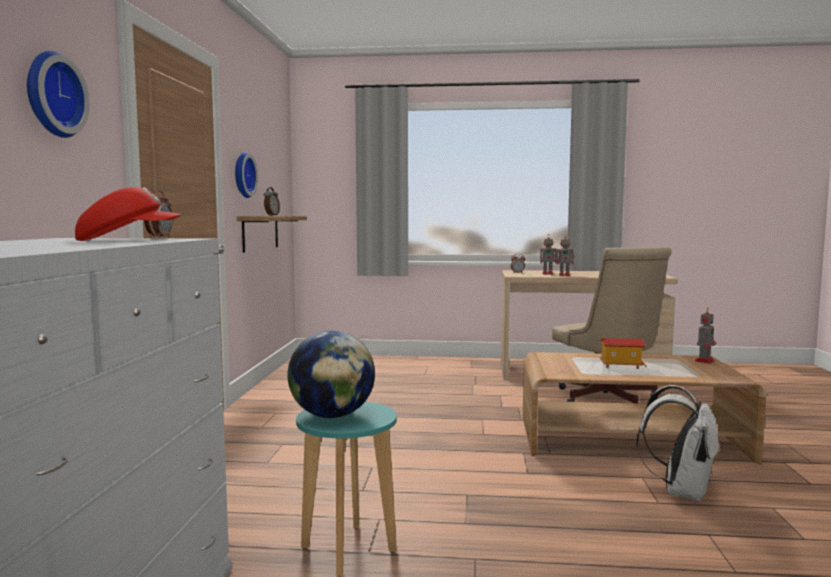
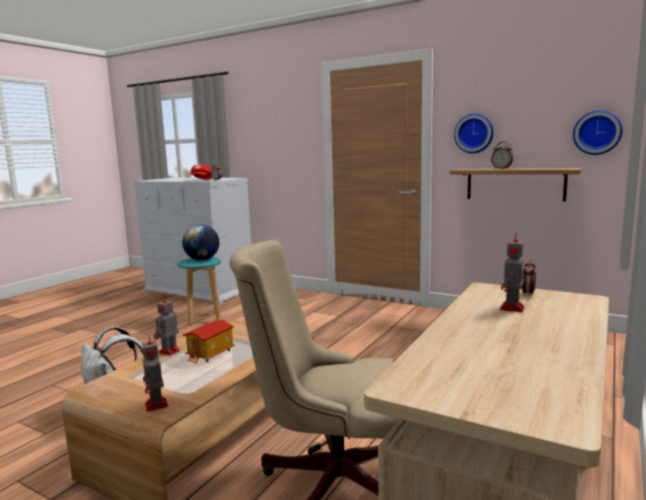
camera: 115 degrees right, 5 degrees up
(51, 95) = (279, 123): wall clock -> wall clock (597, 132)
(565, 275) = (477, 313): toy robot -> toy robot (168, 352)

